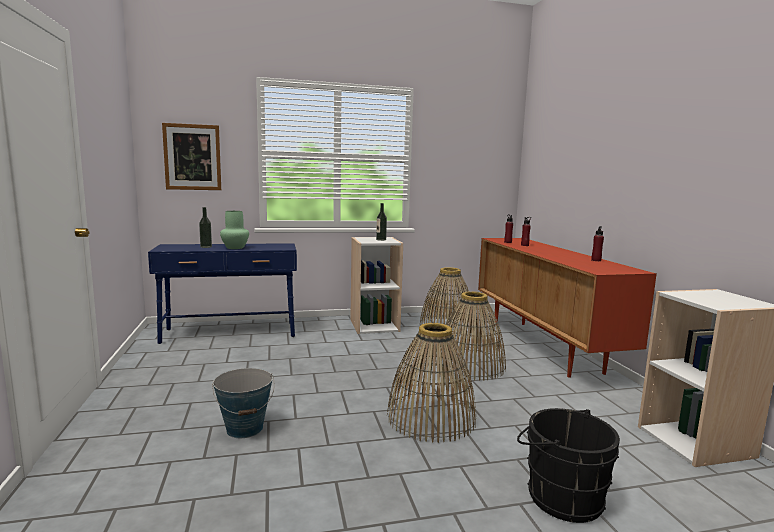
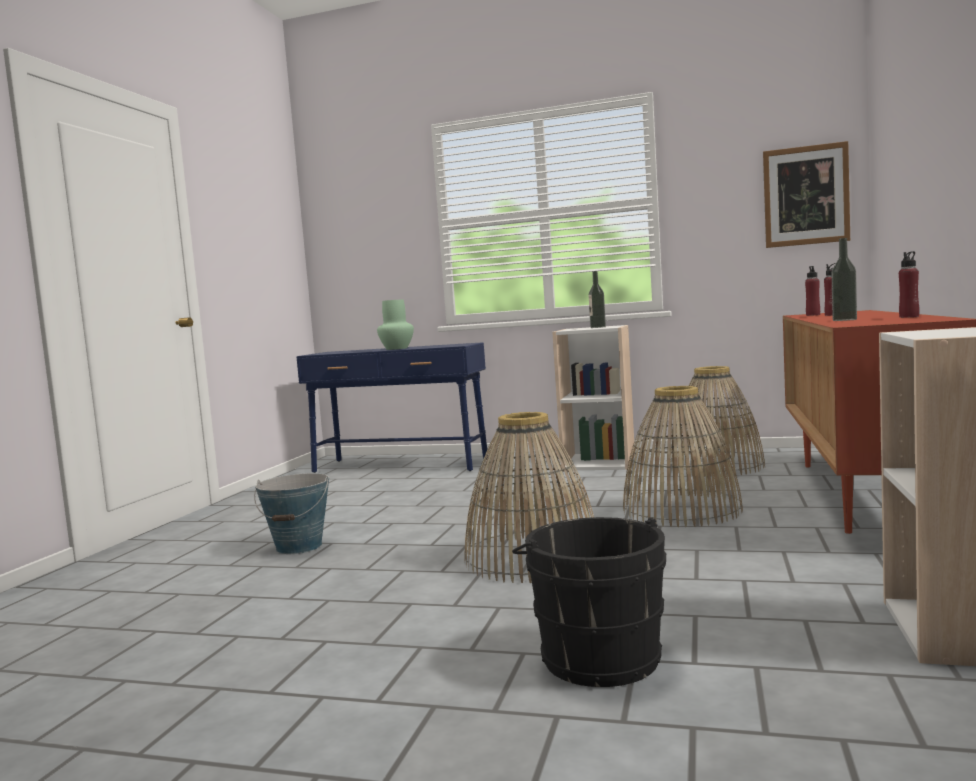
camera: 30 degrees right, 5 degrees down
(192, 157) = (364, 241): picture -> picture (806, 196)
(206, 247) = (366, 350): bottle -> bottle (844, 320)

